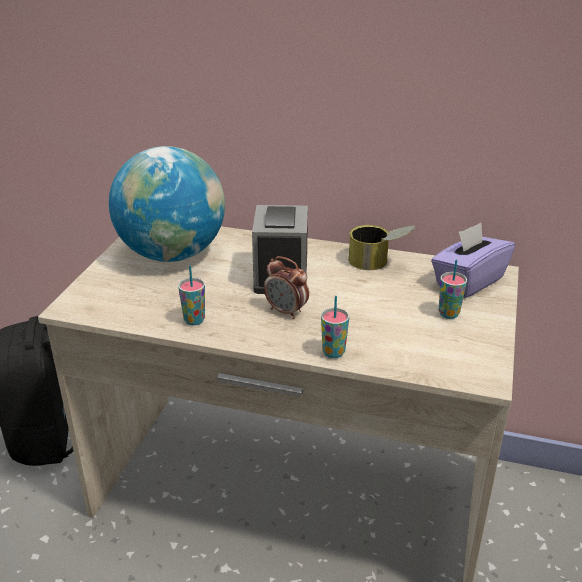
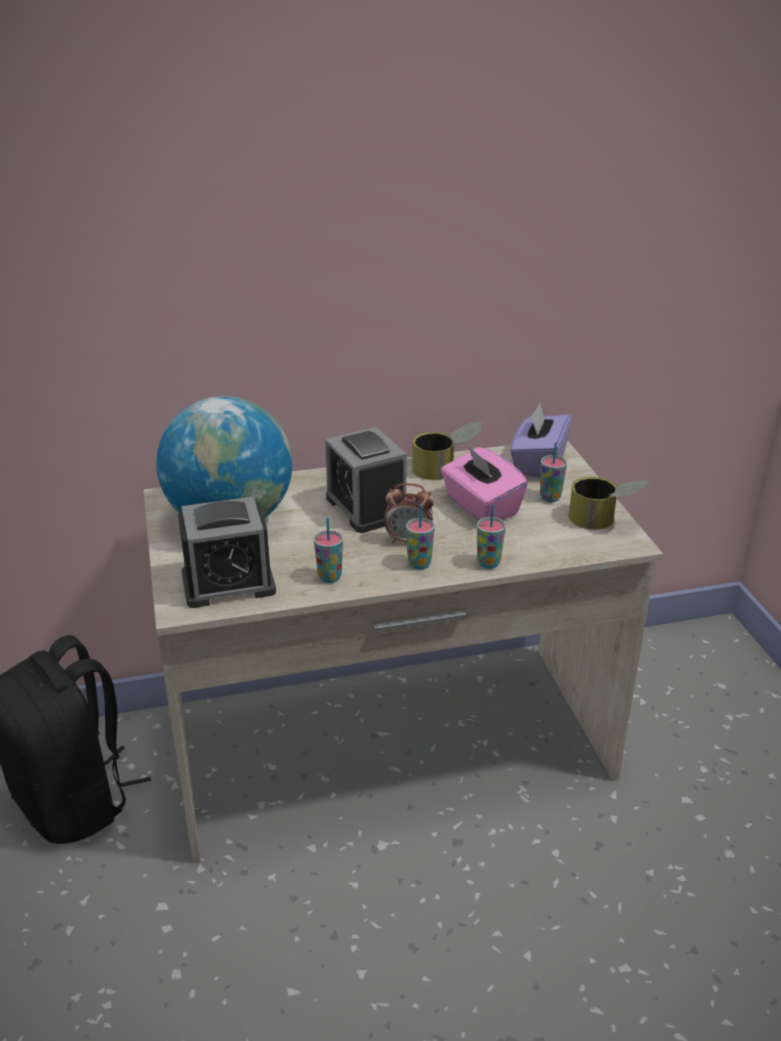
camera: 30 degrees left, 0 degrees up
(119, 300) = (228, 583): none -> alarm clock
(274, 333) = (419, 564): none -> cup
(377, 302) = (481, 506): none -> pink tissue box
(480, 351) = (604, 521): none -> can

